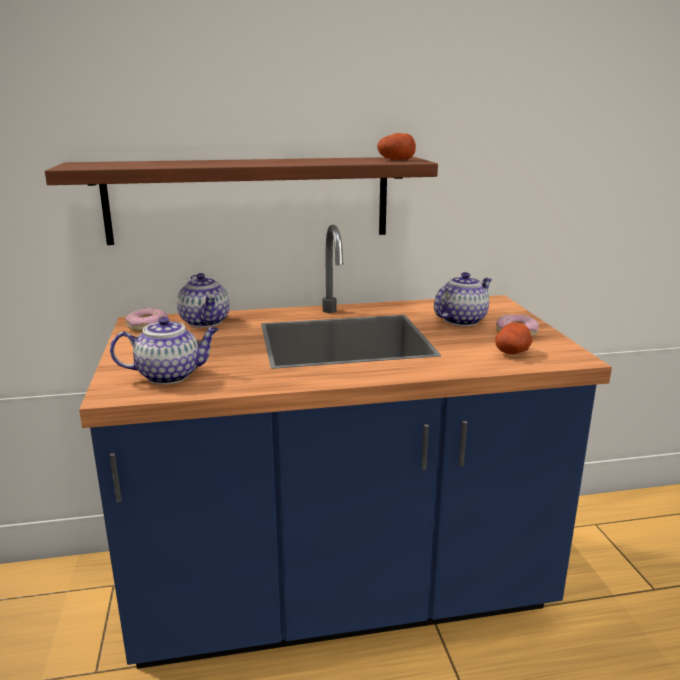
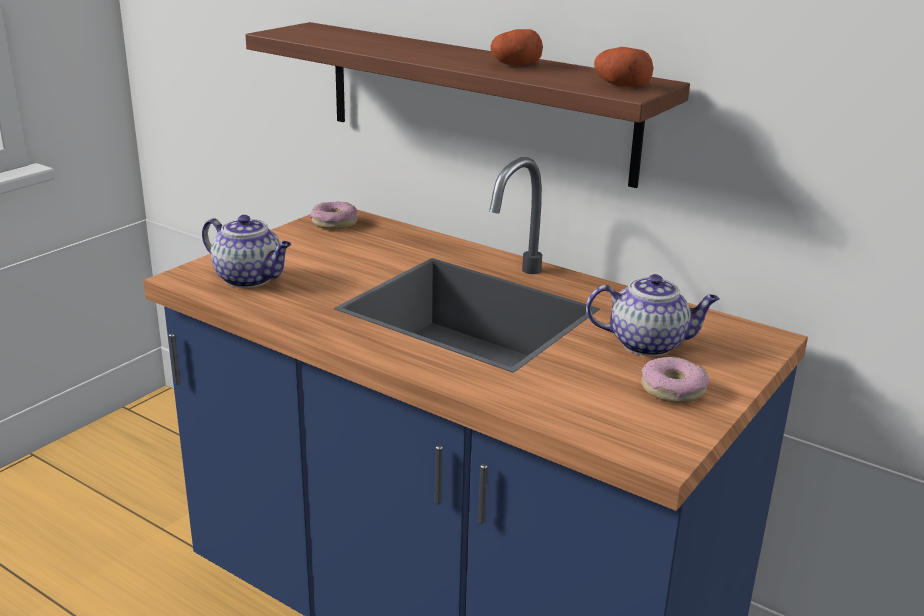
camera: 45 degrees right, 5 degrees up
(205, 322) = (389, 236): teapot -> none
(512, 352) = (601, 407): potato -> potato (515, 65)

